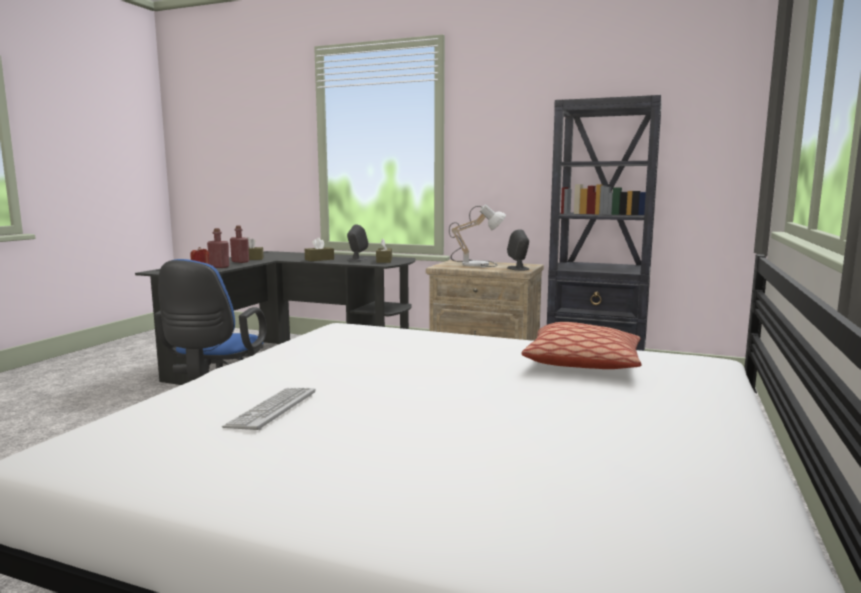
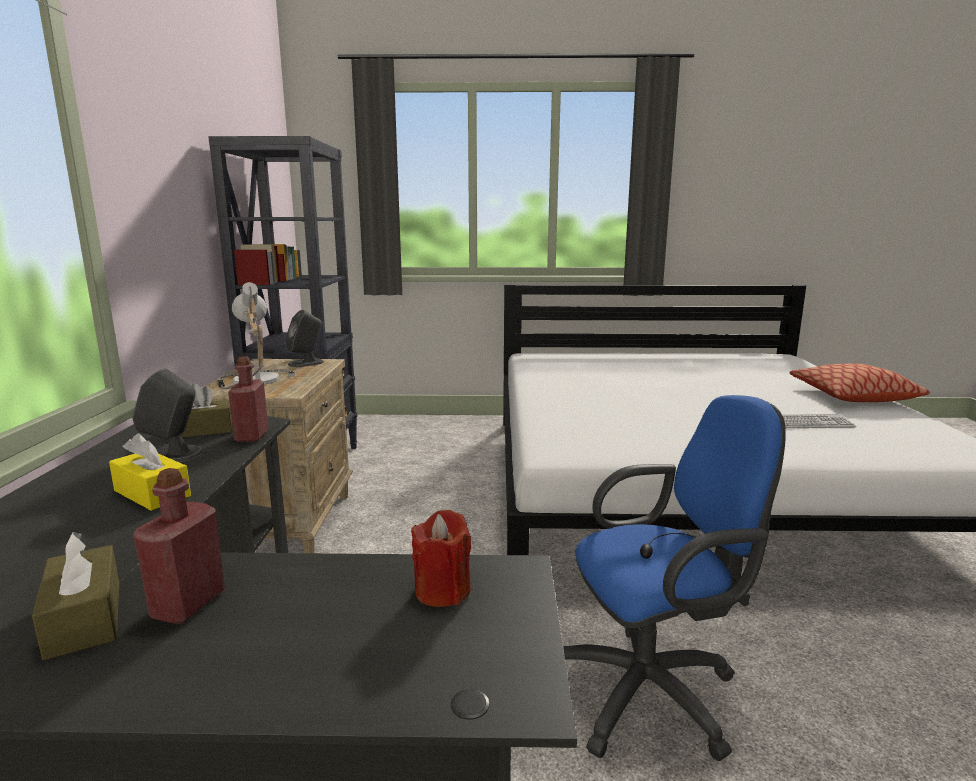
camera: 110 degrees left, 5 degrees up
(219, 267) = (346, 591): red bottle -> red bottle (251, 436)
(319, 259) = (152, 493): brown tissue box -> yellow tissue box
(583, 363) = (574, 373): pillow -> pillow (852, 396)

